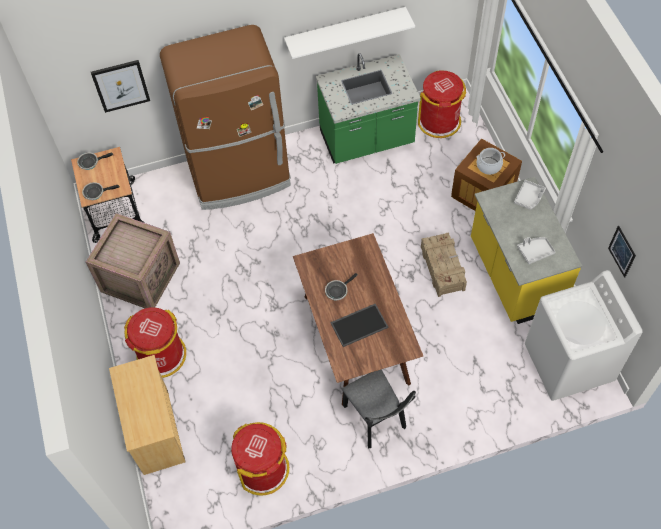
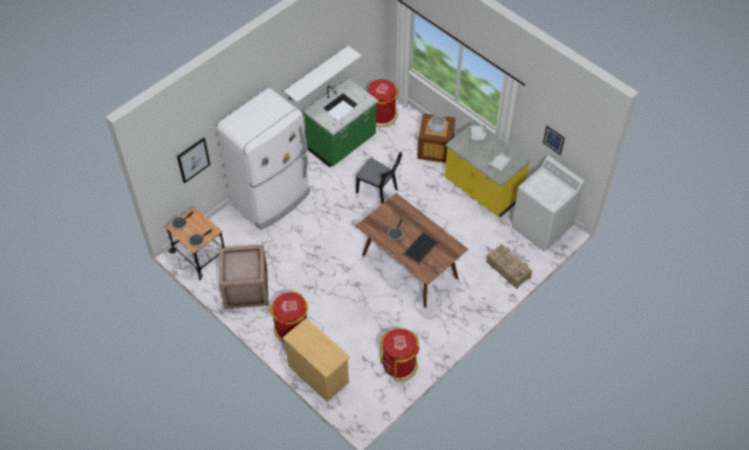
camera: 30 degrees left, 5 degrees down
(240, 175) = (272, 199): brown fridge -> white fridge
(376, 421) = (450, 307): black chair -> black chair (379, 192)
(443, 268) = (437, 203): crate -> crate (508, 269)

